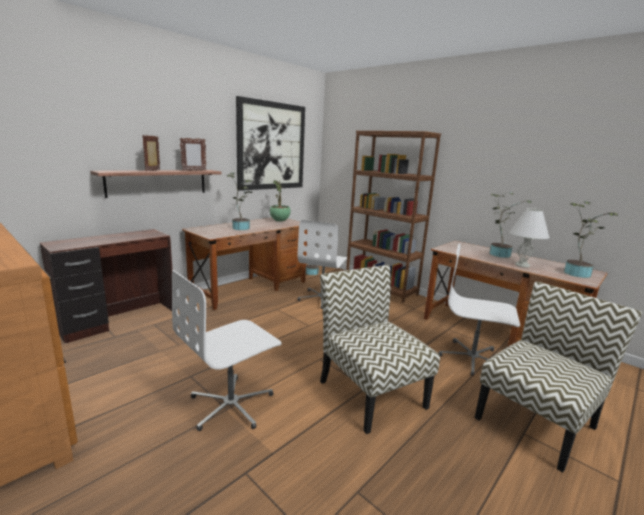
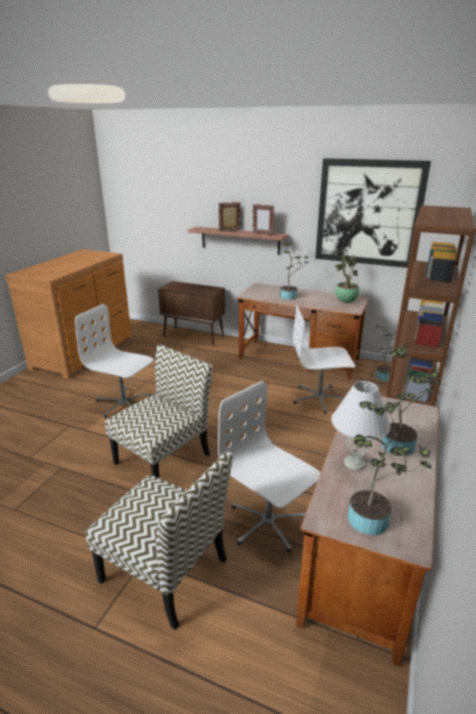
camera: 70 degrees right, 10 degrees up
(119, 320) = (194, 337): brown desk -> brown cabinet
(472, 359) = (268, 523): white office chair -> white office chair turned 45 degrees counterclockwise

